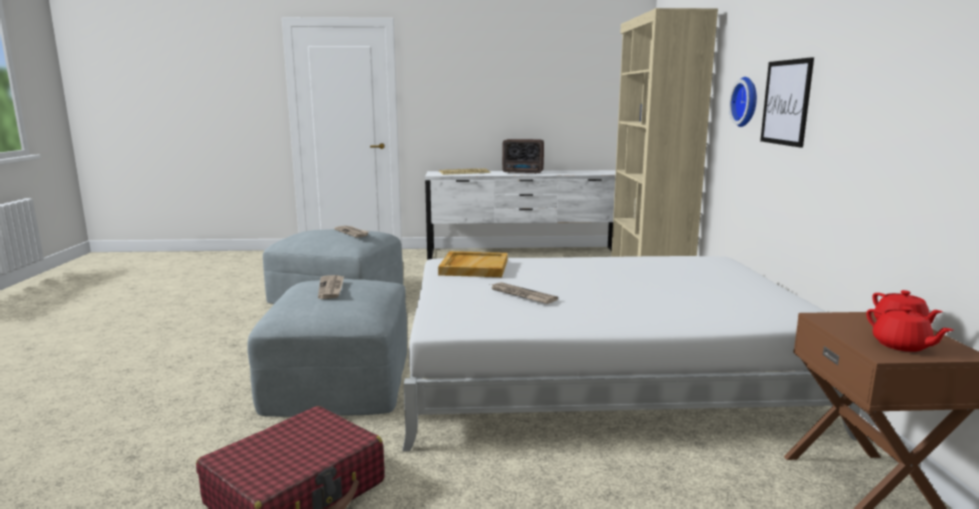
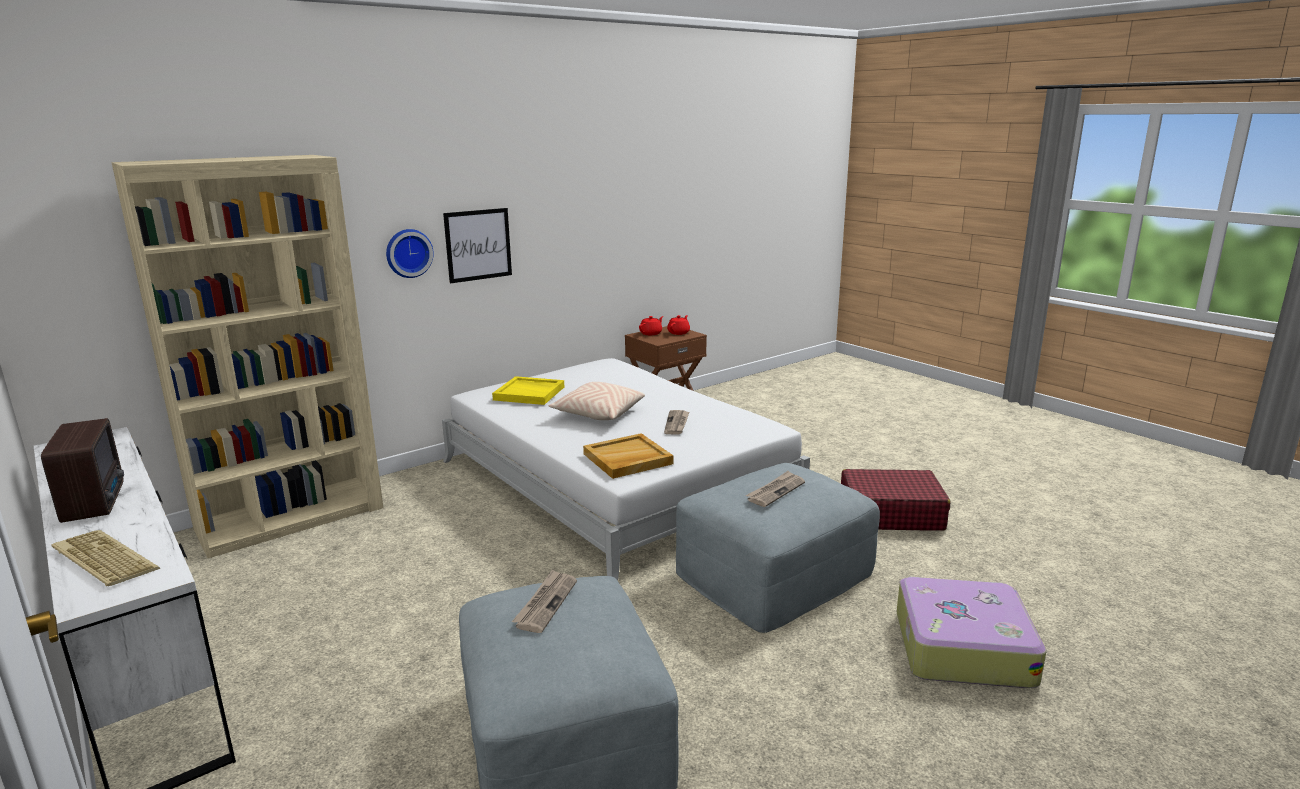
camera: 125 degrees left, 5 degrees up
(142, 399) = (961, 647): none -> suitcase
(592, 276) = (598, 414): none -> beige pillow
(694, 270) = (530, 393): none -> yellow tray

